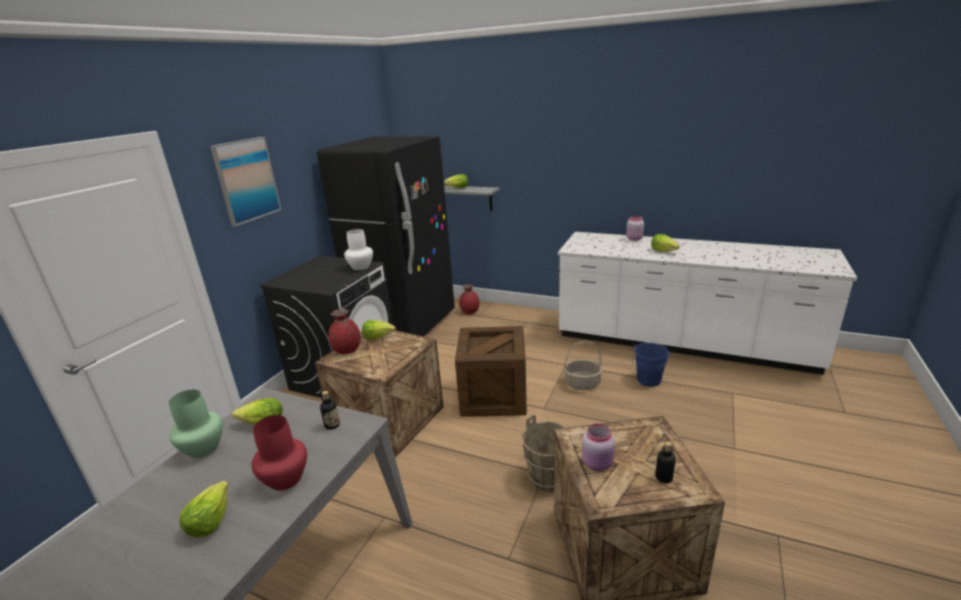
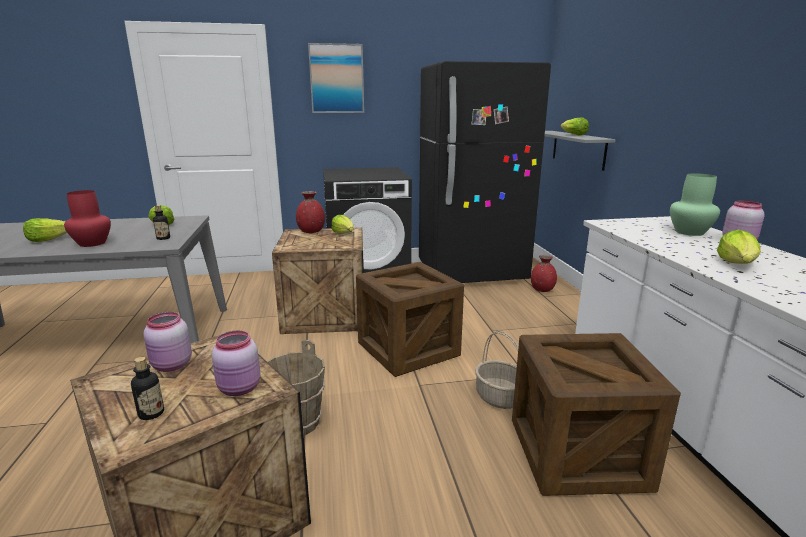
camera: 55 degrees right, 5 degrees down
(203, 449) = (127, 221): green vase -> green vase (689, 232)
(360, 267) = (390, 176): white vase -> none
(648, 381) = (577, 453): blue bucket -> crate
(649, 437) = (240, 389): none -> pink jar

